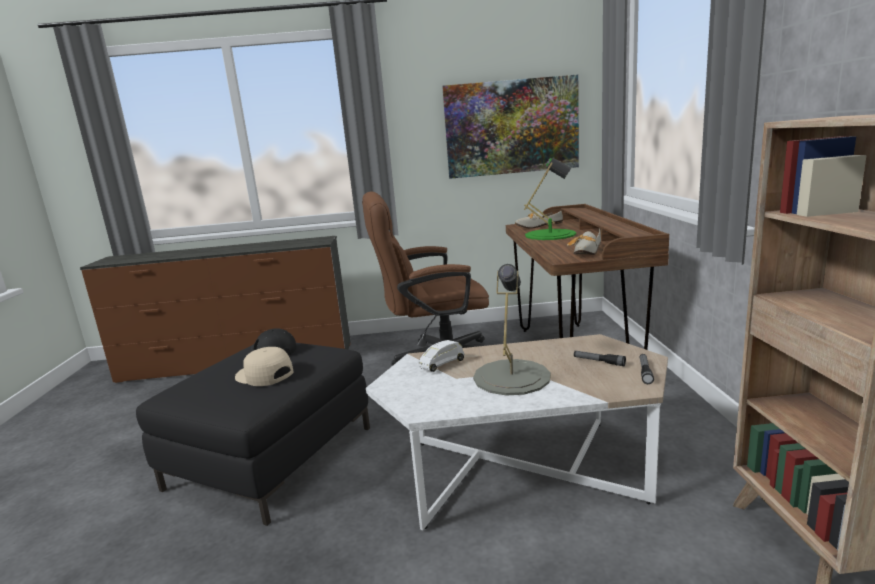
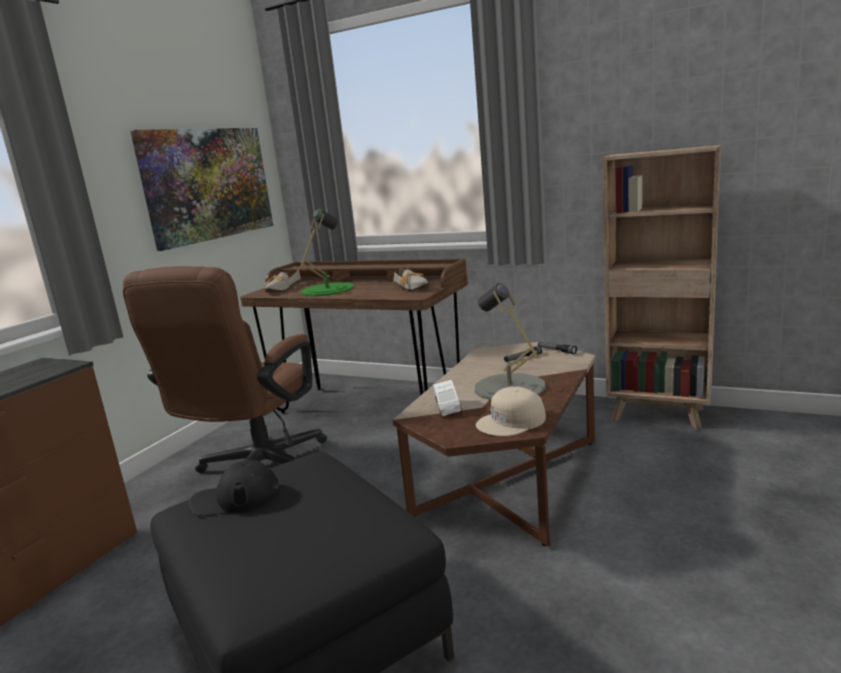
camera: 60 degrees left, 0 degrees up
(264, 375) = (315, 508): beige cap -> beige cap (512, 422)
(522, 470) = (508, 478): white coffee table -> brown coffee table

